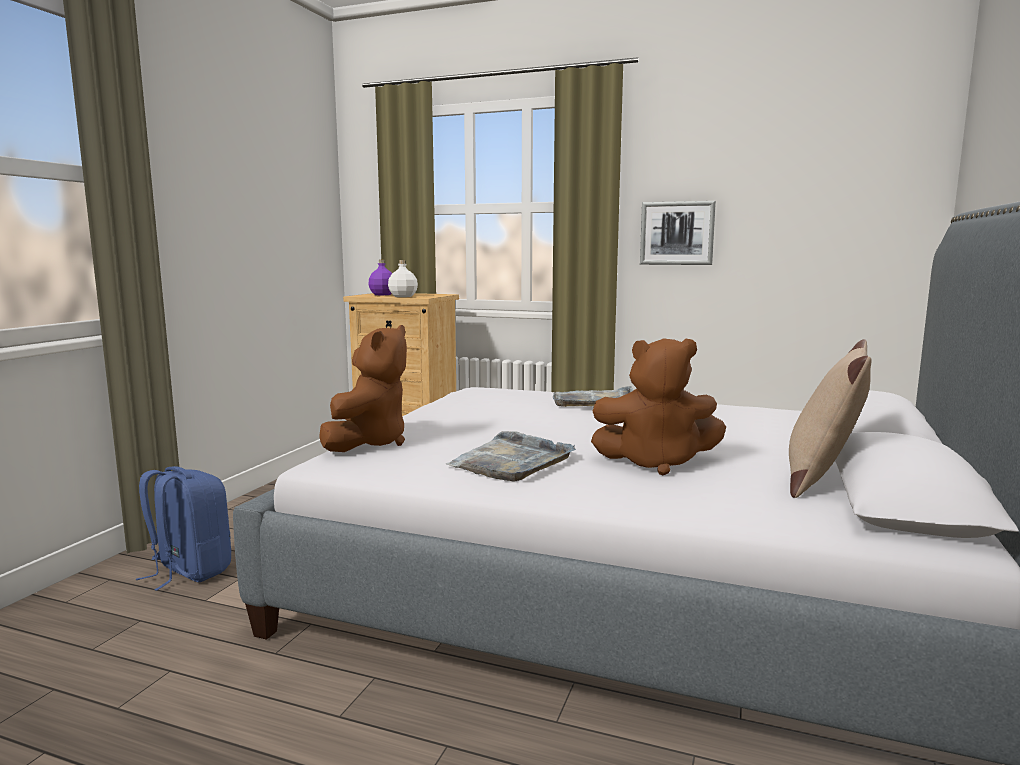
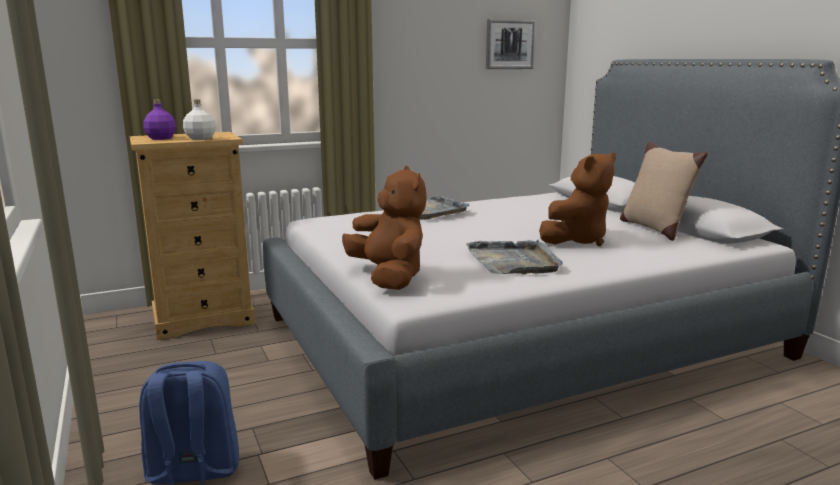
camera: 45 degrees left, 5 degrees up
(677, 233) = (410, 68): picture -> picture (509, 44)

